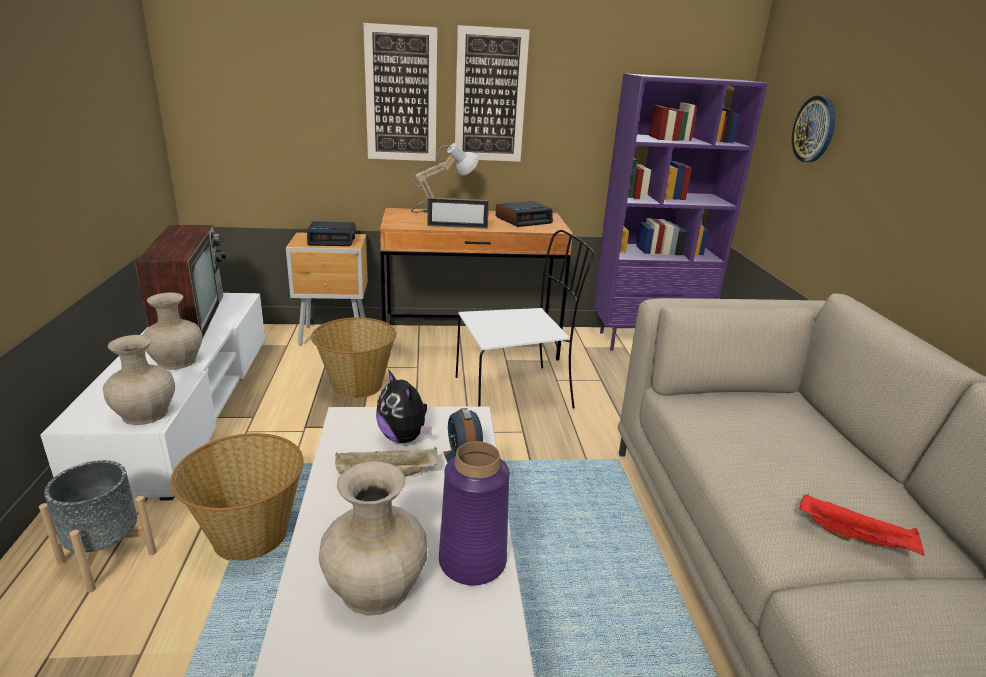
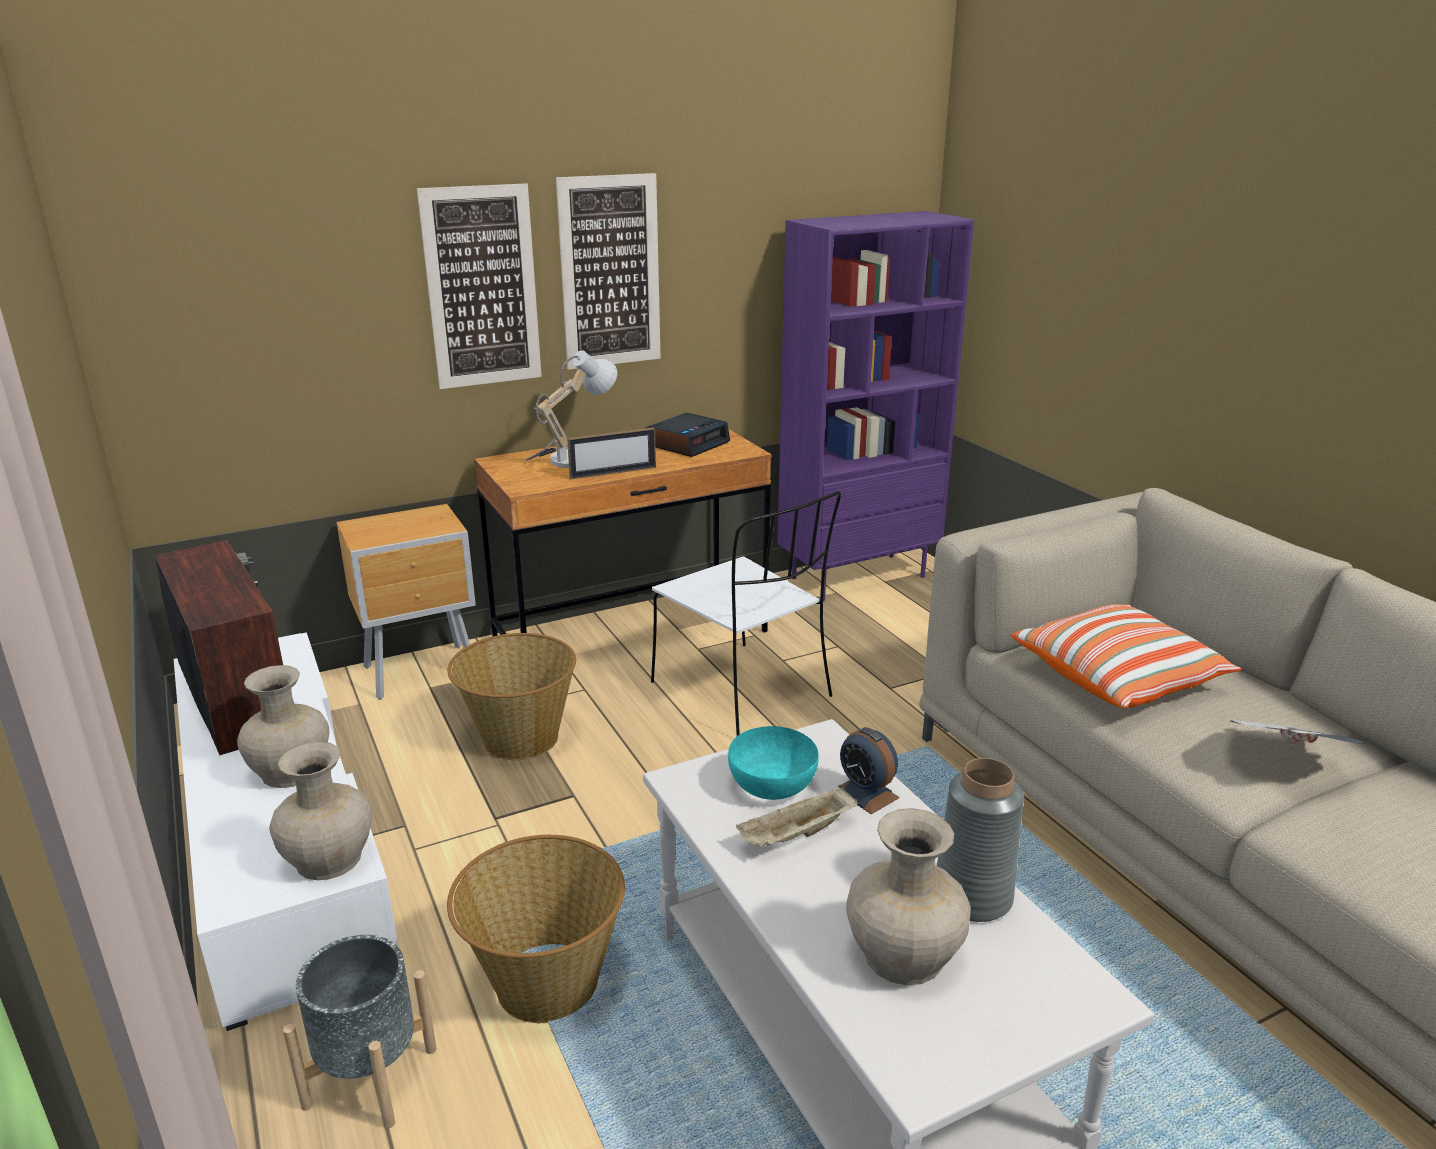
camera: 20 degrees left, 0 degrees up
(333, 240) = (409, 524): alarm clock -> none
(404, 437) = (773, 785): plush toy -> turquoise bowl
(471, 561) = (972, 897): purple vase -> grey vase
(516, 392) = (744, 691): white chair -> white chair turned 90 degrees clockwise
(745, 434) = (1118, 677): none -> pillow
(814, 129) = (1049, 278): wall clock -> none
(855, 538) = (1286, 759): red tray -> newspaper

